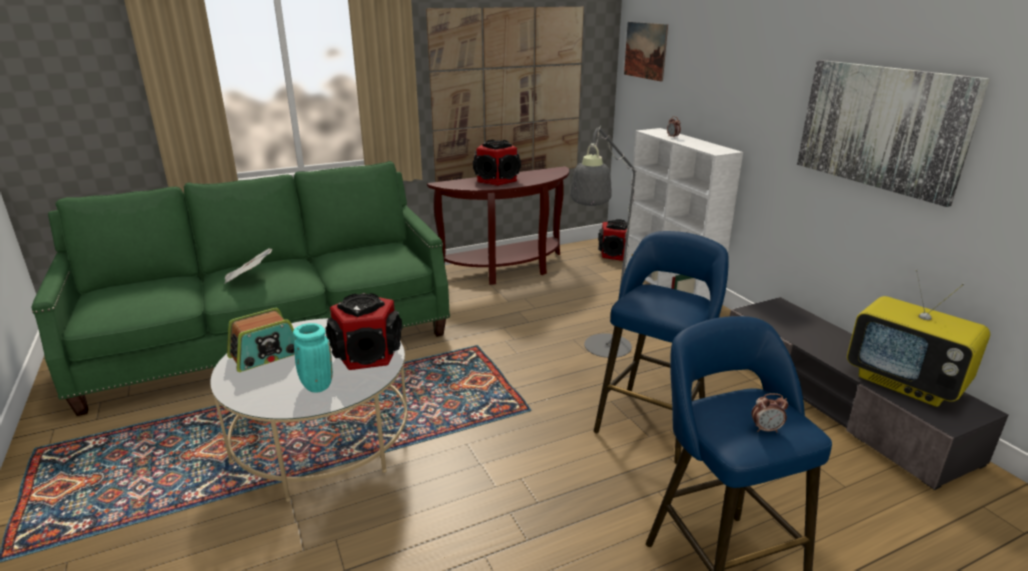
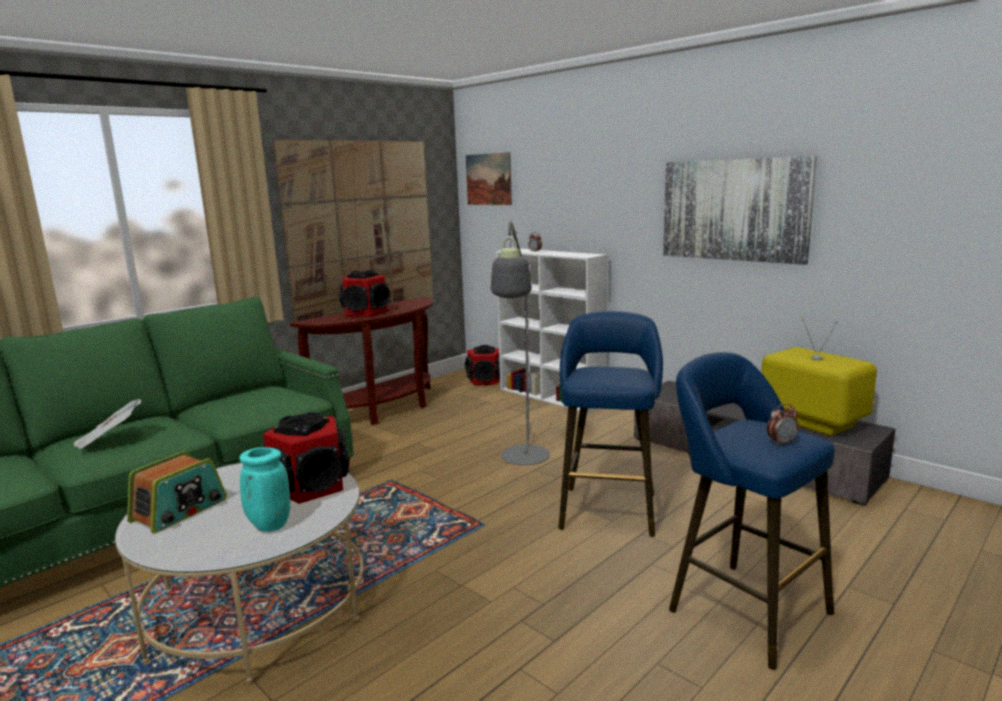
camera: 20 degrees left, 10 degrees down
(905, 383) = (810, 422): television -> television turned 150 degrees counterclockwise

